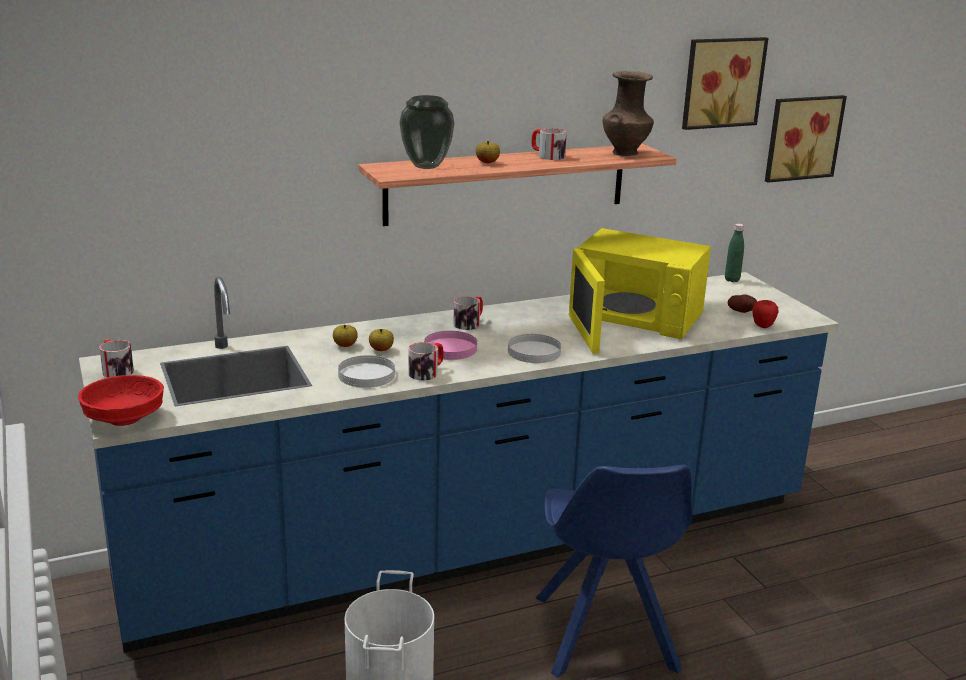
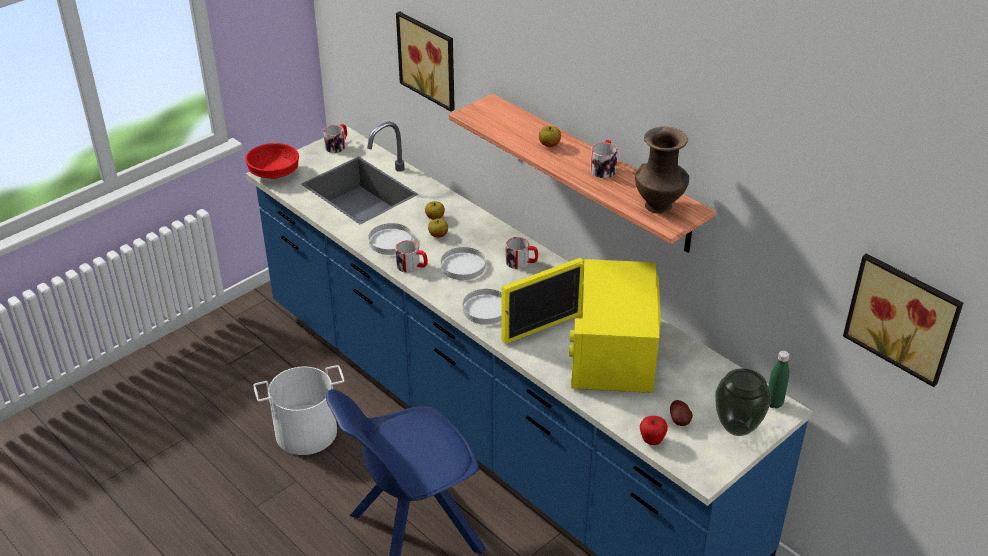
camera: 70 degrees right, 15 degrees up
(427, 166) = (510, 122): vase -> vase (737, 429)
(450, 348) = (463, 266): pink plate -> white plate
(721, 82) = (803, 197): picture -> picture (429, 59)

